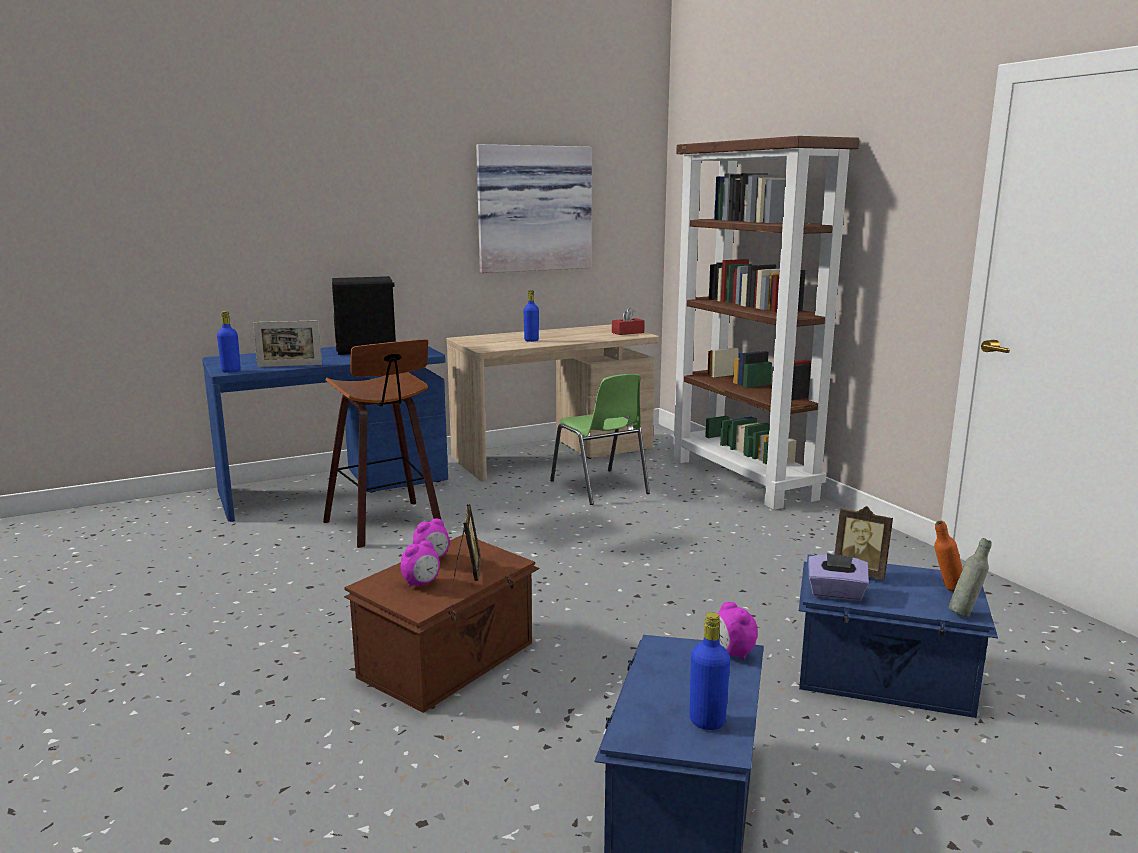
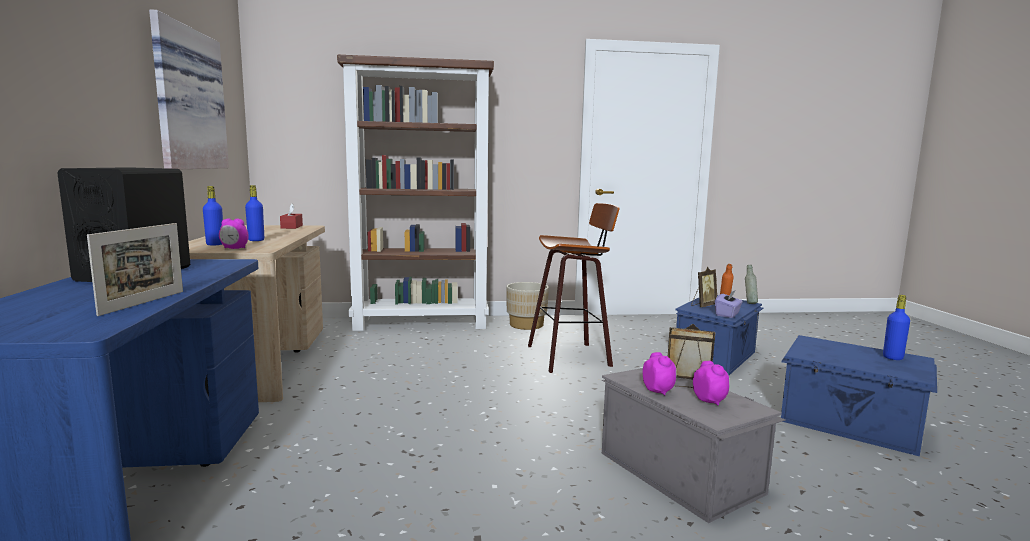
camera: 70 degrees left, 5 degrees down
(231, 371) = (89, 329): blue bottle -> blue bottle (215, 244)
(387, 525) = (338, 467): stool -> stool (571, 356)
(449, 660) = (680, 471): brown storage box -> grey storage box
(600, 488) = (376, 361): green chair -> none
(732, 653) = (811, 341): alarm clock -> alarm clock (234, 248)
(828, 527) = (526, 325): none -> beige planter

